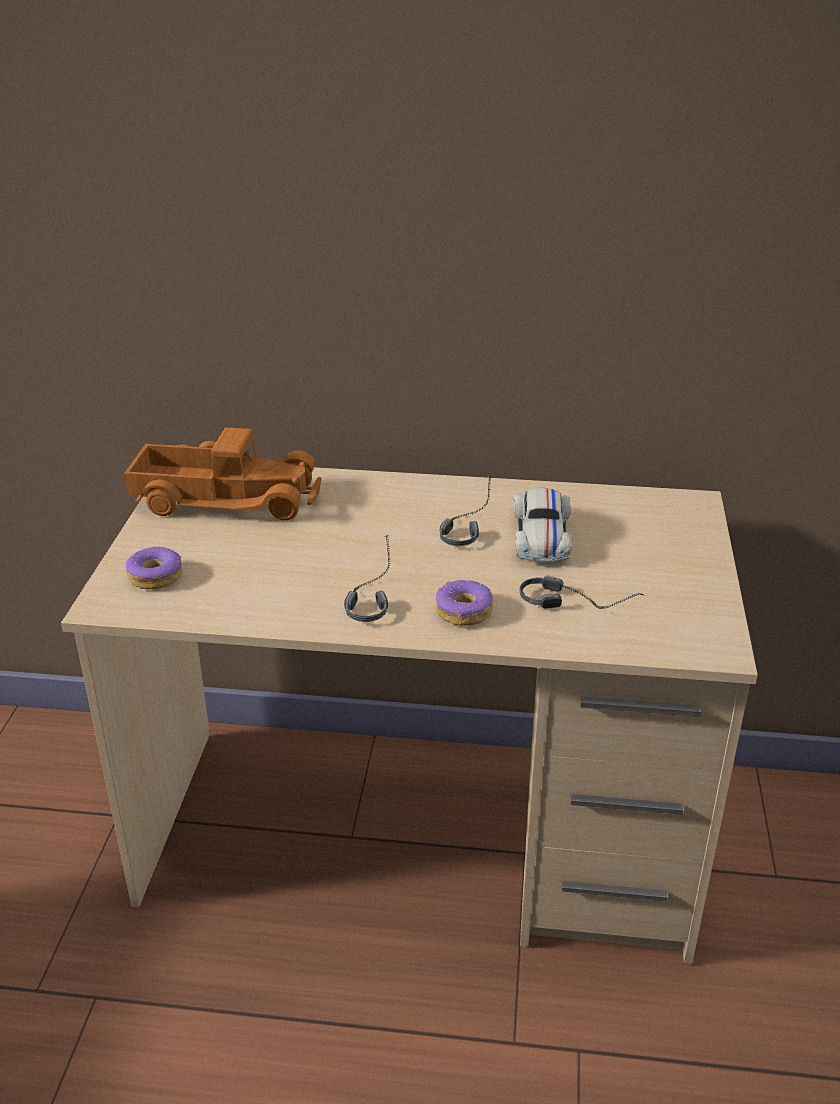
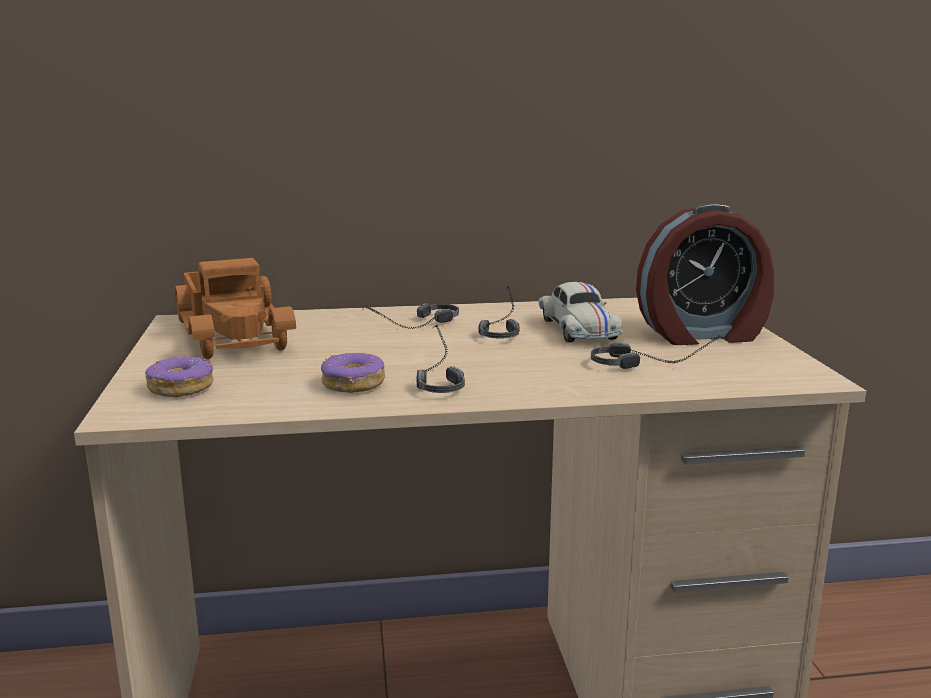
camera: 15 degrees left, 15 degrees down
(226, 497) = (236, 332): toy truck -> toy truck turned 75 degrees clockwise
(389, 509) = (415, 326): none -> headphones
(463, 612) = (544, 379): donut -> donut (353, 384)
(659, 563) = (702, 335): none -> alarm clock

